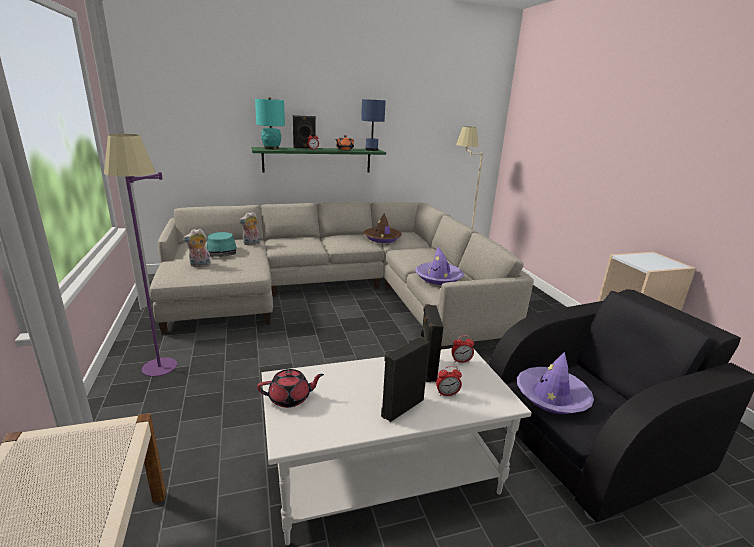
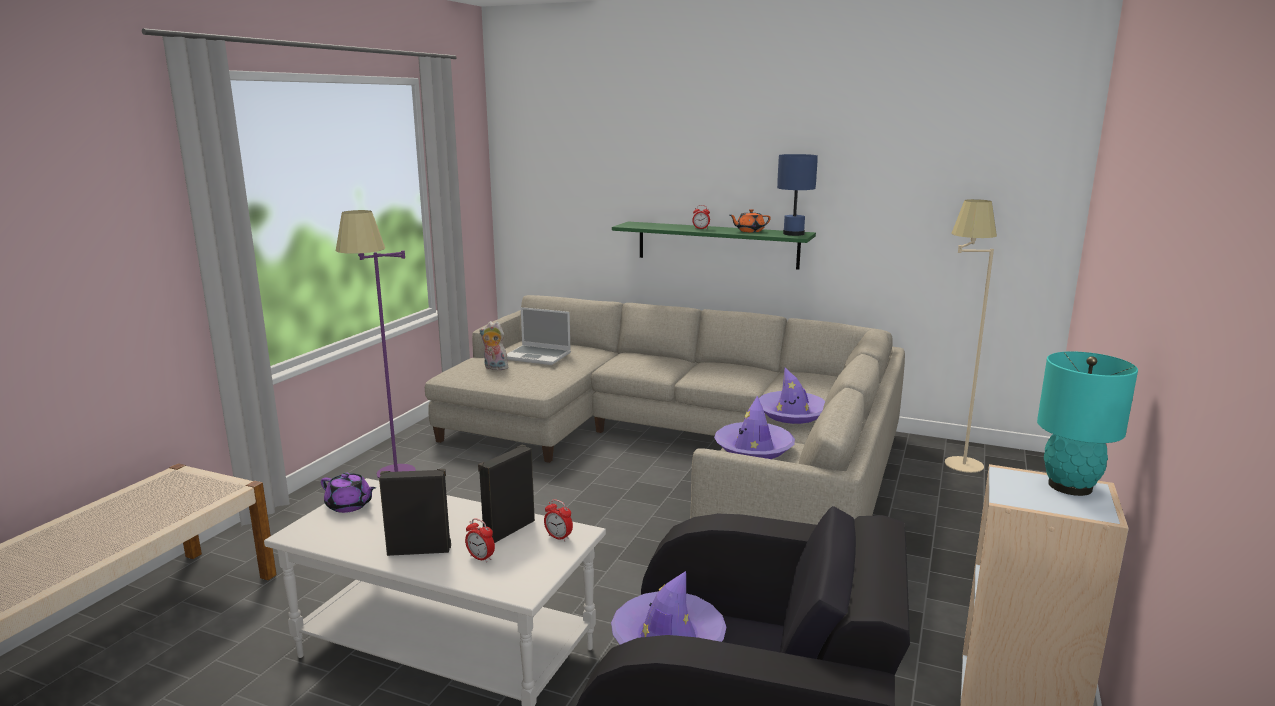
camera: 40 degrees right, 5 degrees down
(221, 251) = (538, 356): turquoise hat -> laptop
(251, 244) = (588, 354): plush toy -> none
(271, 148) = (644, 225): turquoise table lamp -> turquoise table lamp (1070, 486)
(290, 398) = (349, 506): red teapot -> purple teapot
(304, 148) = (694, 226): black speaker -> none
(382, 238) = (775, 378): brown hat -> none
(423, 255) = (792, 414): none -> purple hat

